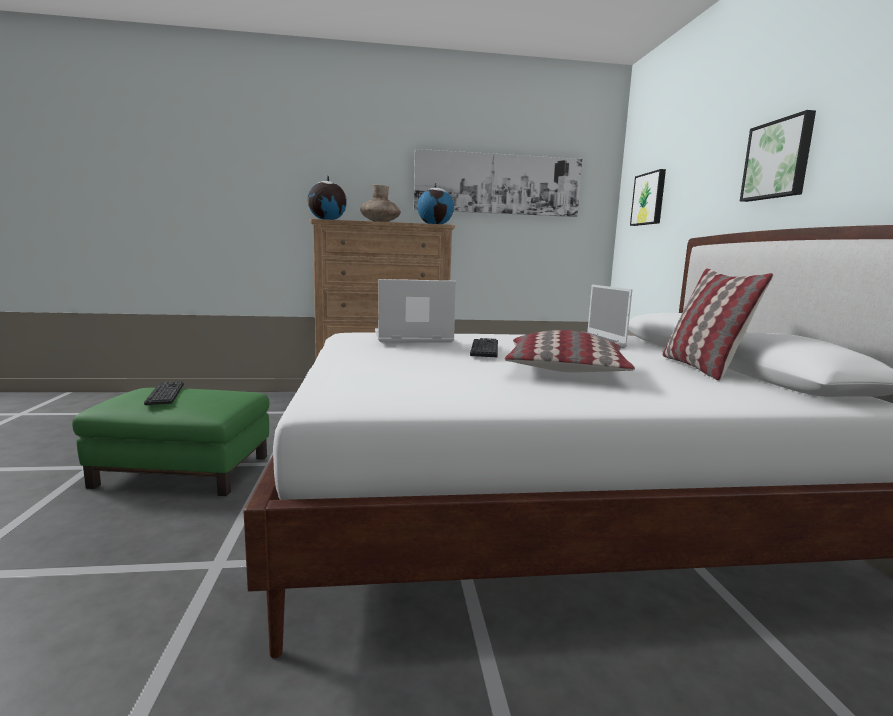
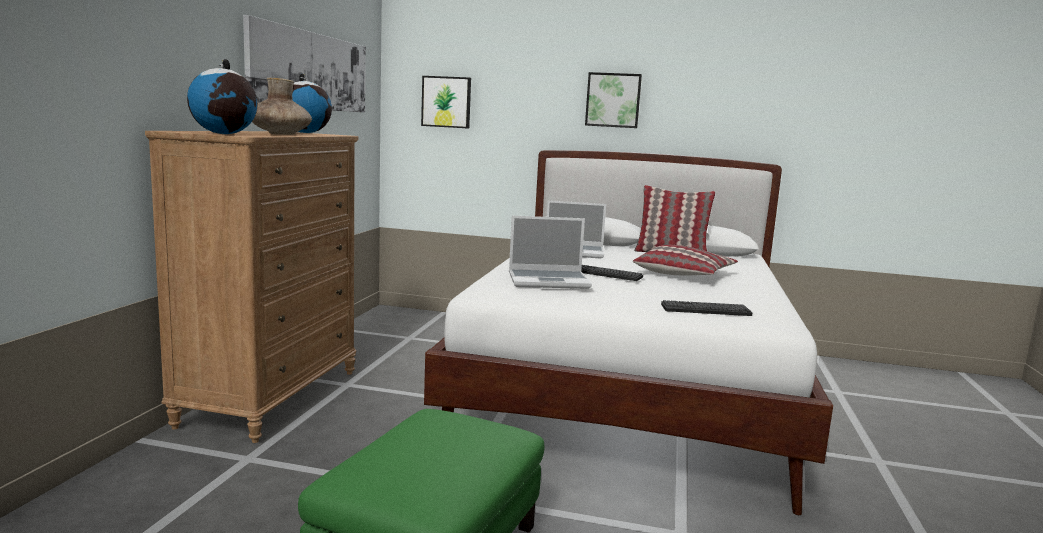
camera: 70 degrees left, 0 degrees up
(165, 394) = (427, 454): keyboard -> keyboard (705, 310)
(412, 338) = (549, 281): laptop -> laptop turned 105 degrees counterclockwise

